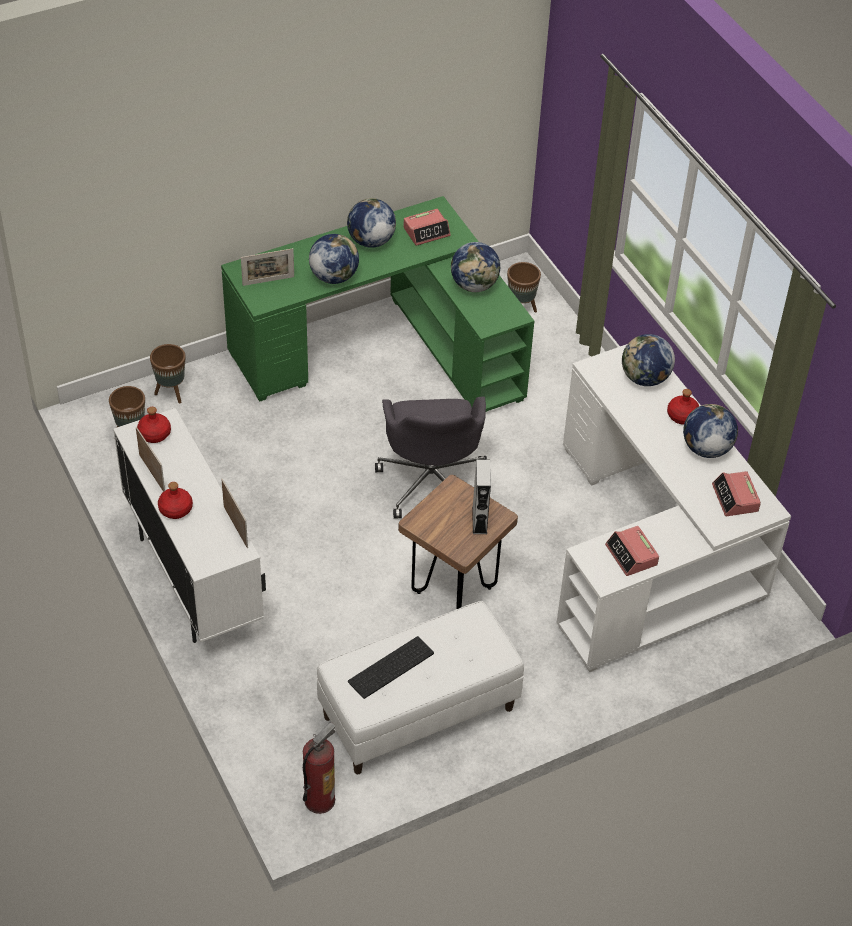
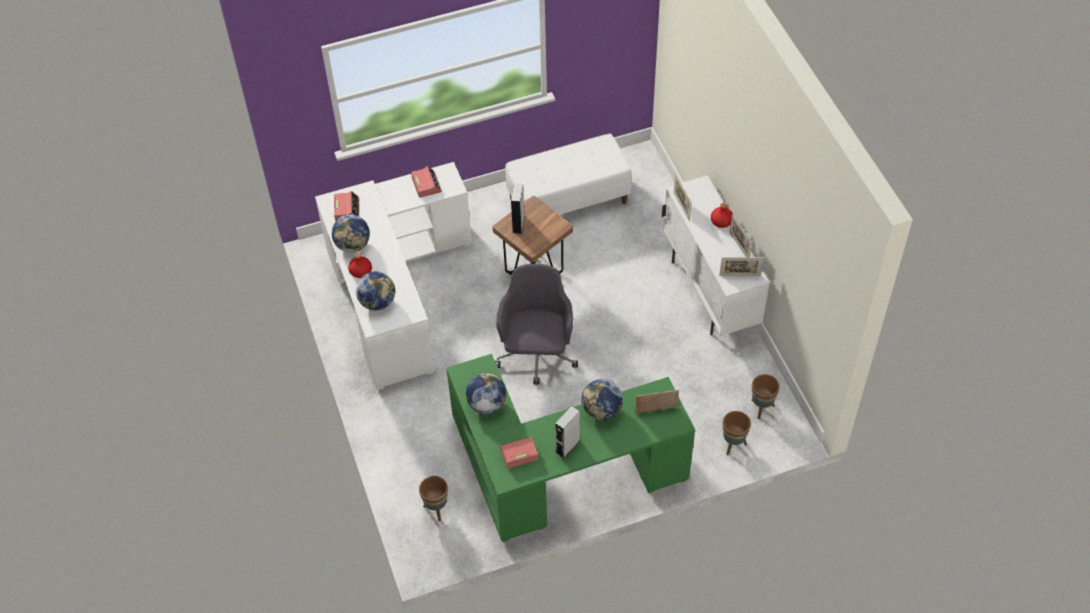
camera: 170 degrees left, 5 degrees up
(154, 434) = (739, 275): red bottle -> picture frame
(319, 799) = (631, 159): fire extinguisher -> none
(370, 241) = (567, 446): globe -> grey speaker
(391, 669) = (586, 163): keyboard -> none

